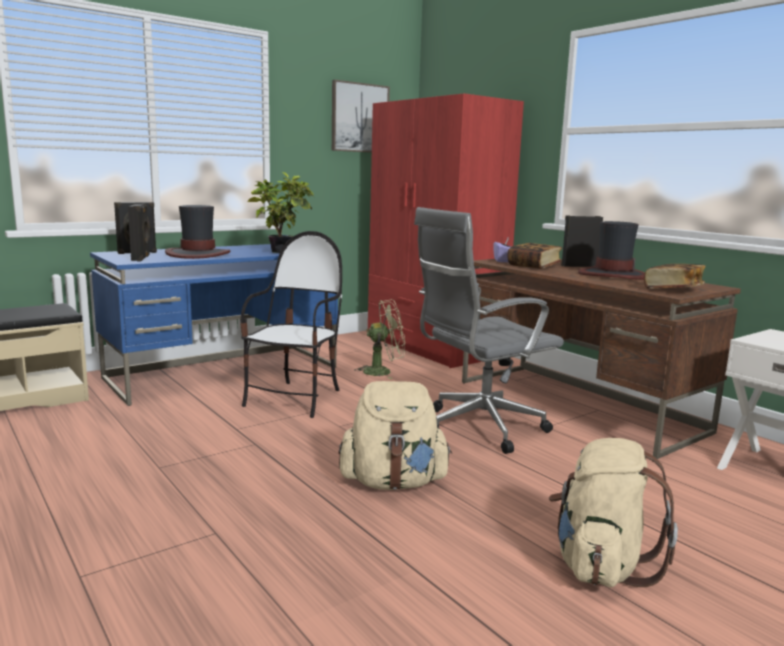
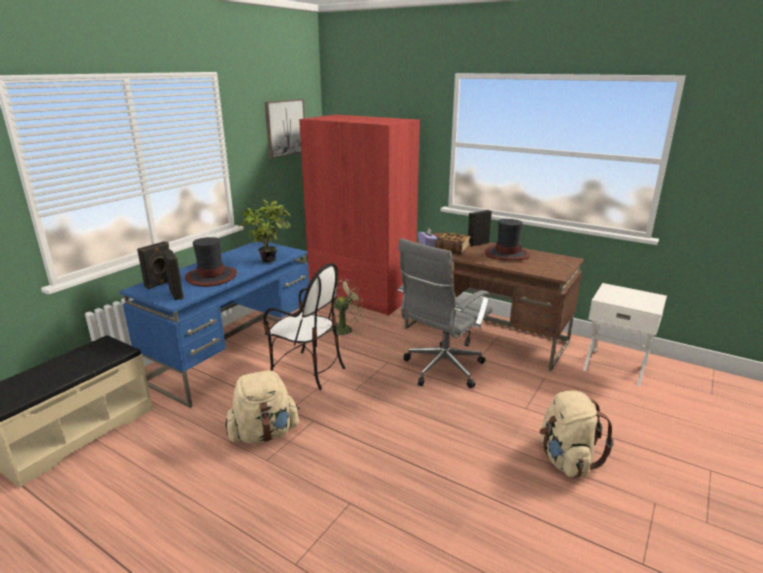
camera: 20 degrees left, 10 degrees up
(295, 399) = (307, 371): chair -> chair turned 120 degrees clockwise
(393, 482) = (423, 430): beige backpack -> beige backpack (264, 434)
(673, 290) = (553, 269): book -> none

